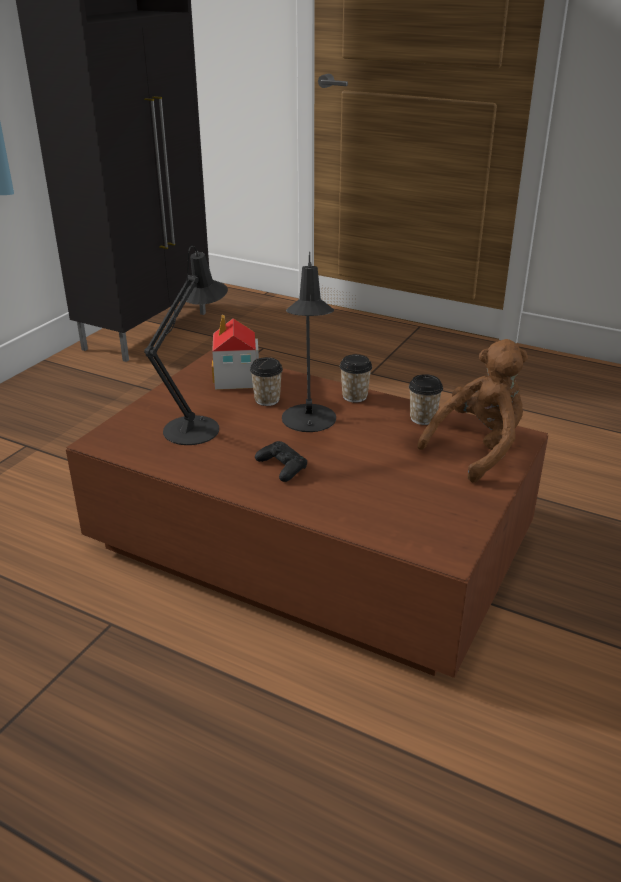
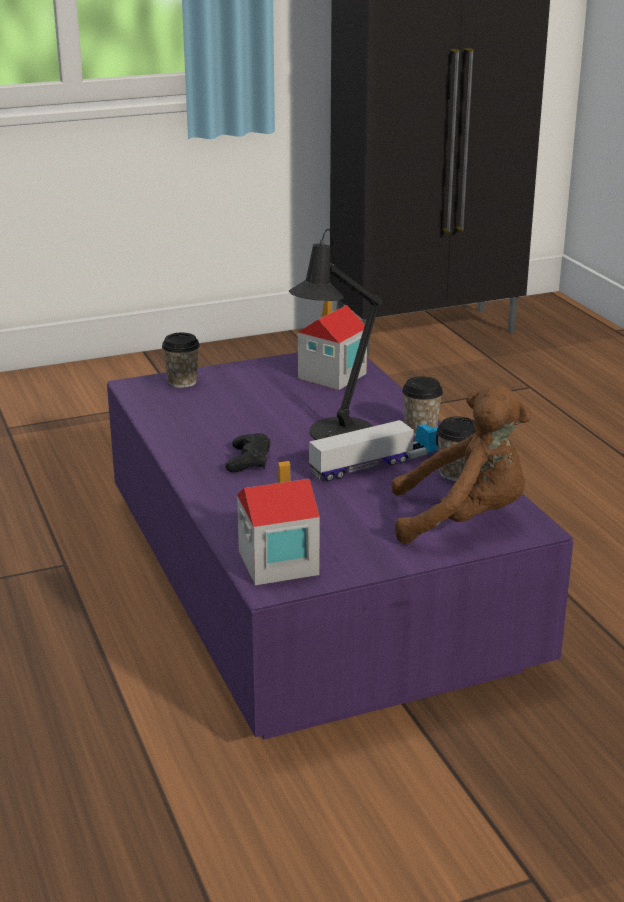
camera: 40 degrees right, 5 degrees down
(197, 426) = (232, 402): black table lamp -> none
(267, 400) = (330, 403): cup -> cup (182, 382)
(308, 542) = (310, 581): brown coffee table -> purple coffee table
(369, 429) = (384, 461): none -> toy truck
(426, 536) = (277, 563): none -> toy house

